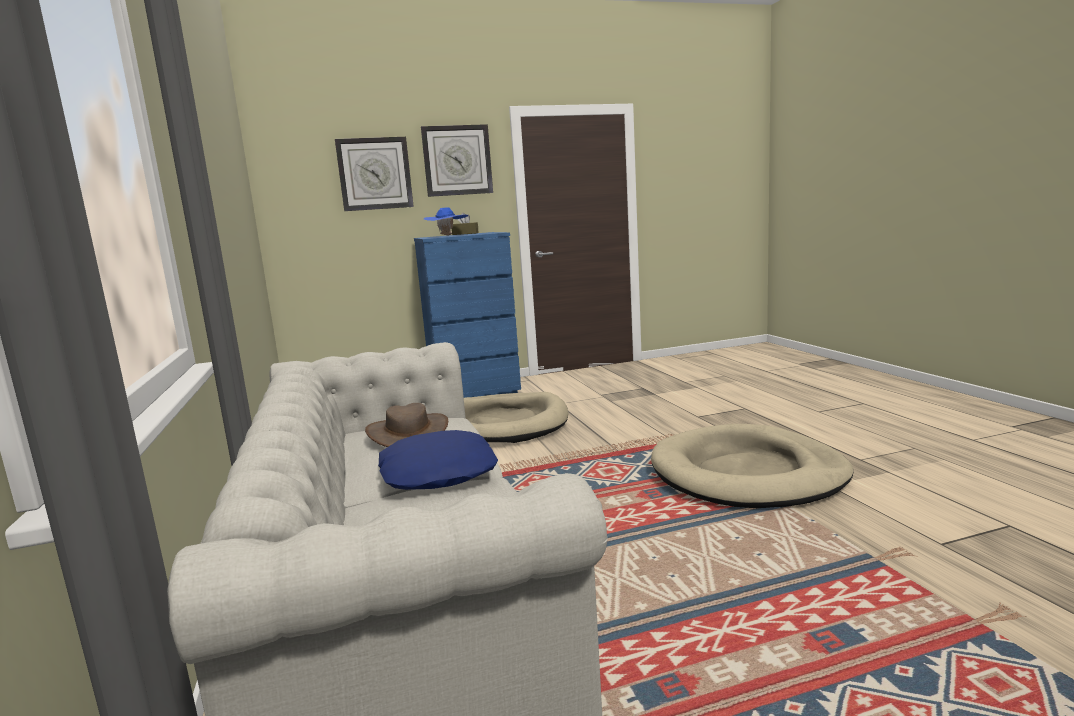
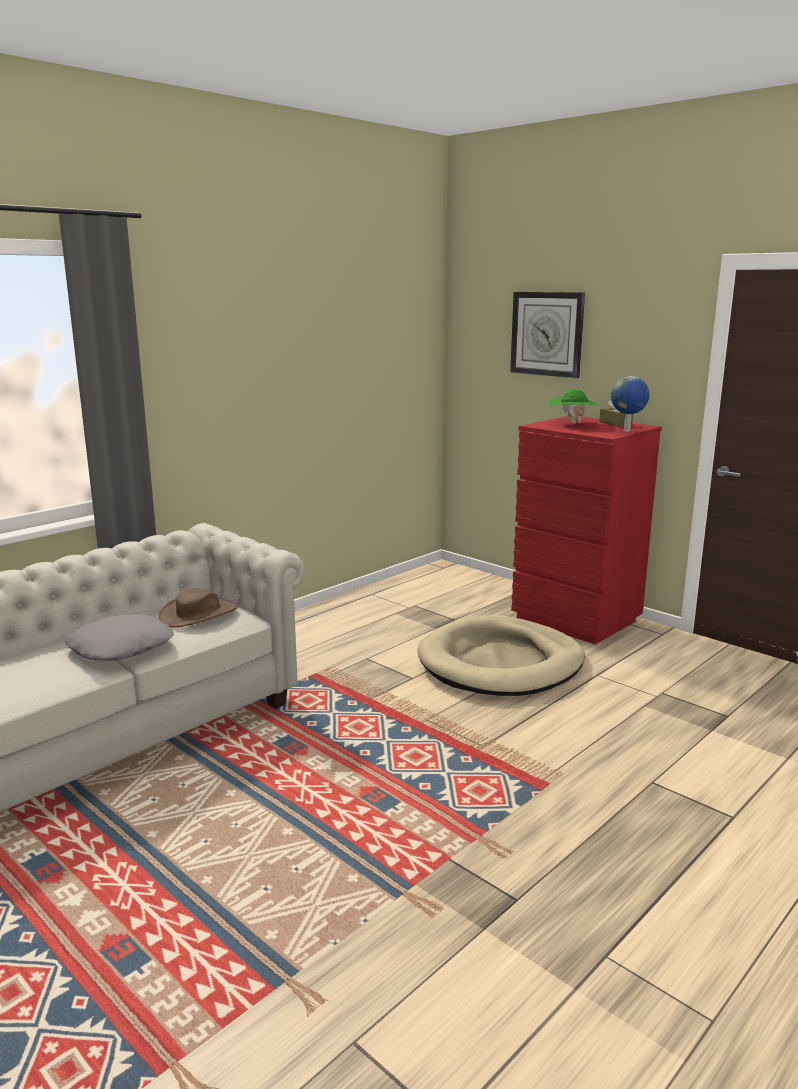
camera: 60 degrees right, 5 degrees up
(437, 473) = (120, 647): blue pillow -> grey pillow
(447, 236) = (572, 424): blue hat -> green hat
(457, 160) = (639, 326): wall clock -> none
(475, 393) = (577, 619): blue dresser -> red dresser
(493, 232) = (627, 431): none -> globe
(748, 474) = (474, 854): beige dog bed -> none

